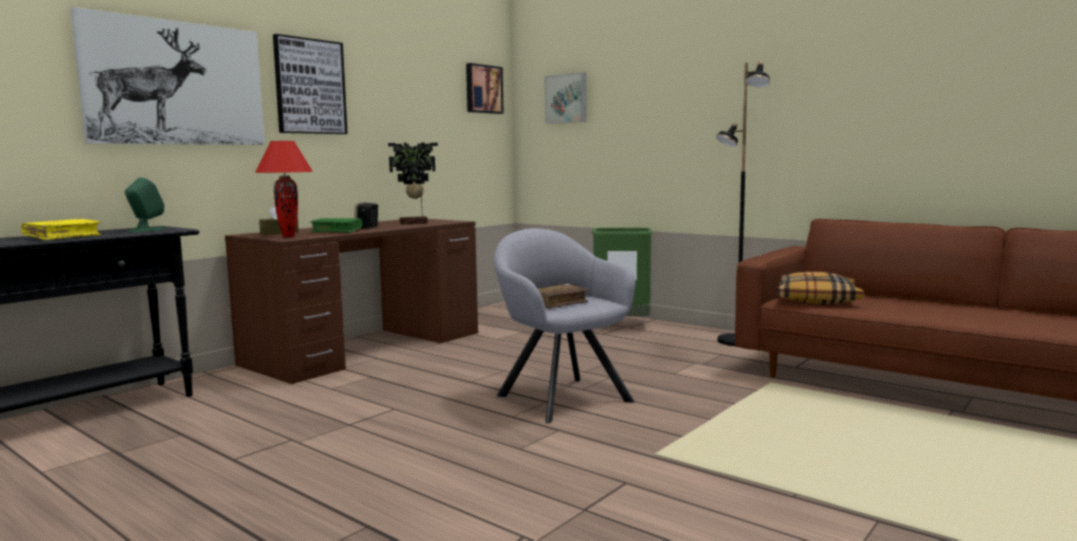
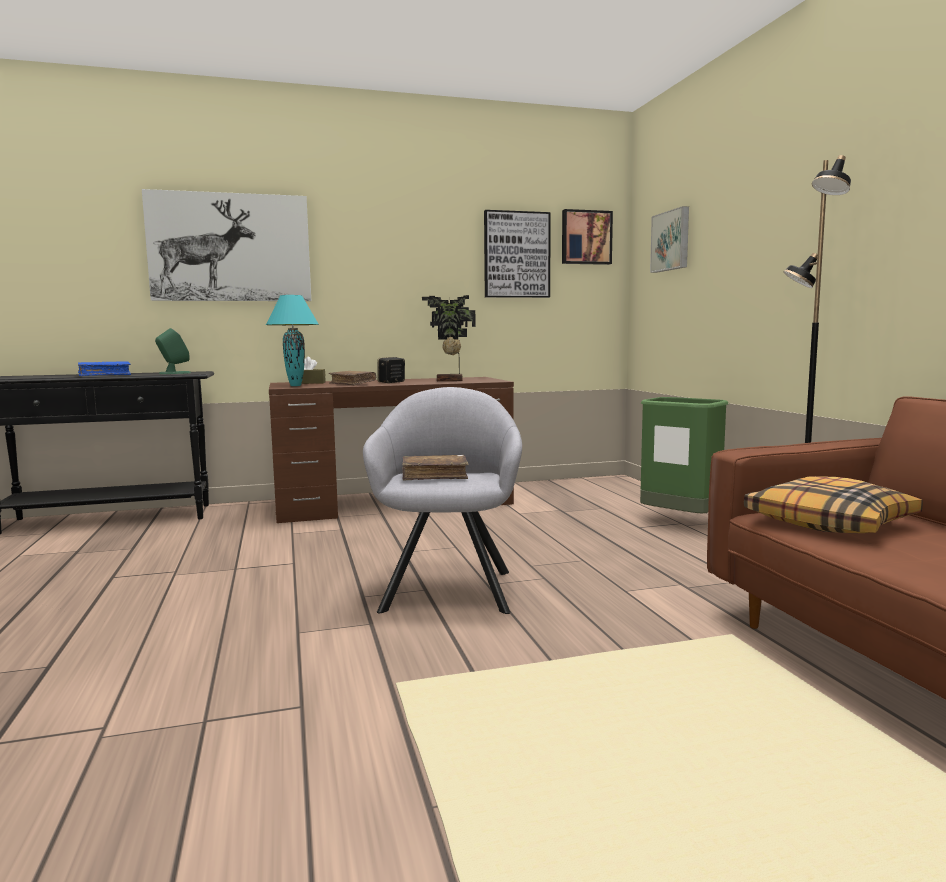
camera: 35 degrees right, 0 degrees up
(63, 237) = (105, 375): yellow book -> blue book
(288, 236) = (295, 385): red table lamp -> turquoise table lamp
(310, 86) = (364, 244): picture -> picture (516, 255)
(337, 231) = (352, 384): green book -> brown book

